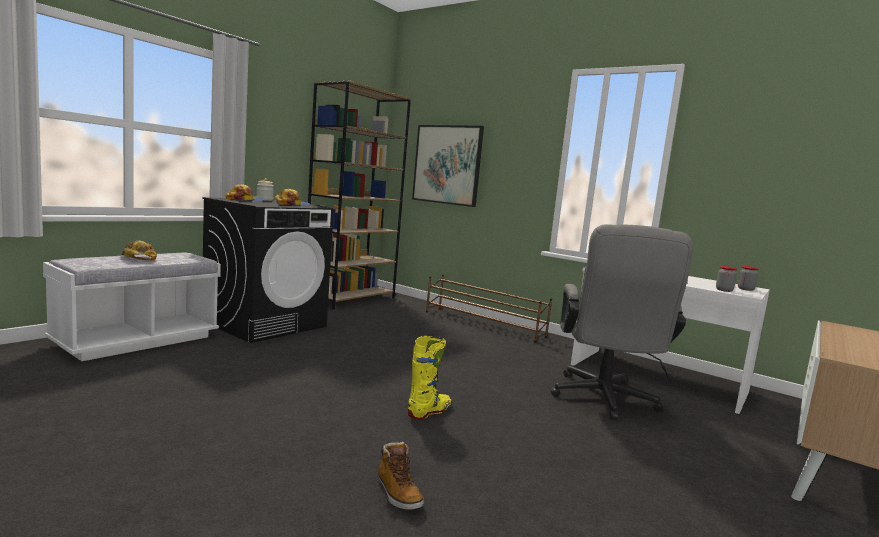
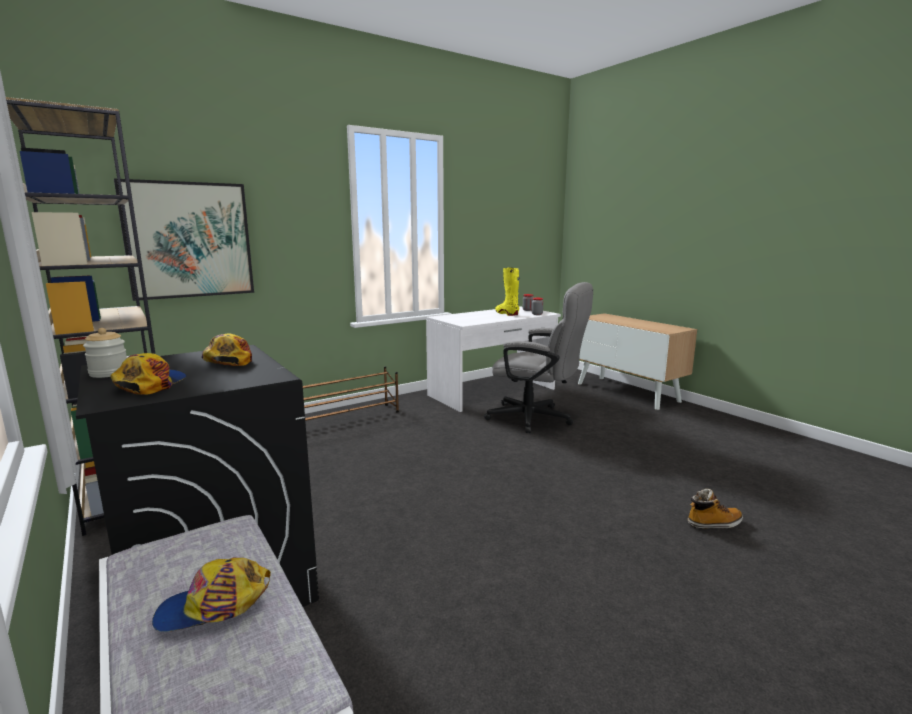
camera: 70 degrees left, 5 degrees up
(429, 412) = (567, 489): yellow boot -> yellow boot (507, 314)

